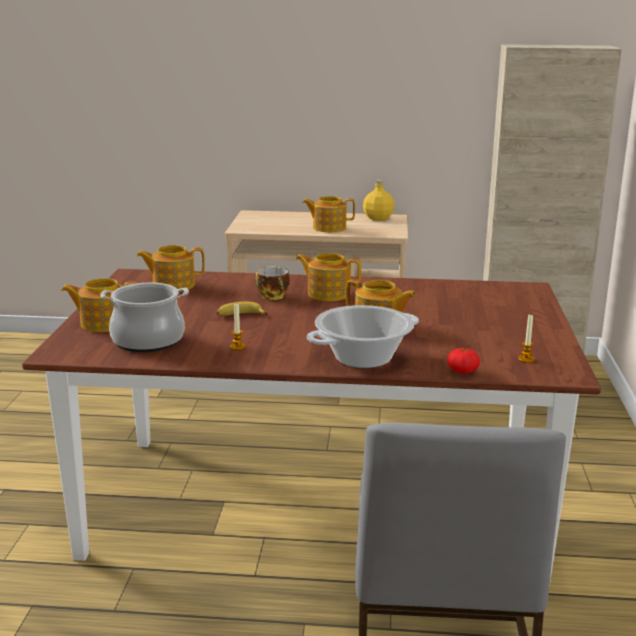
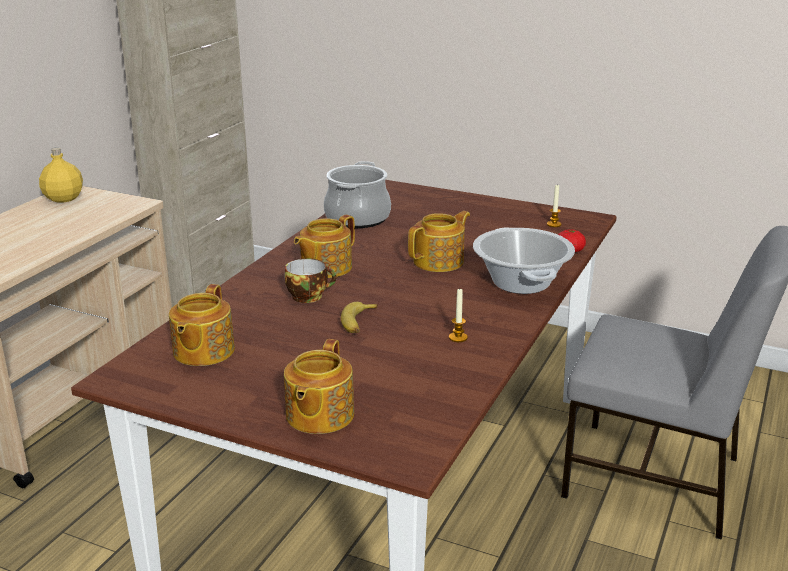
camera: 70 degrees left, 5 degrees up
(148, 340) = (405, 389): cooking pot -> cooking pot (357, 218)
(328, 228) = (63, 228): teapot -> none

